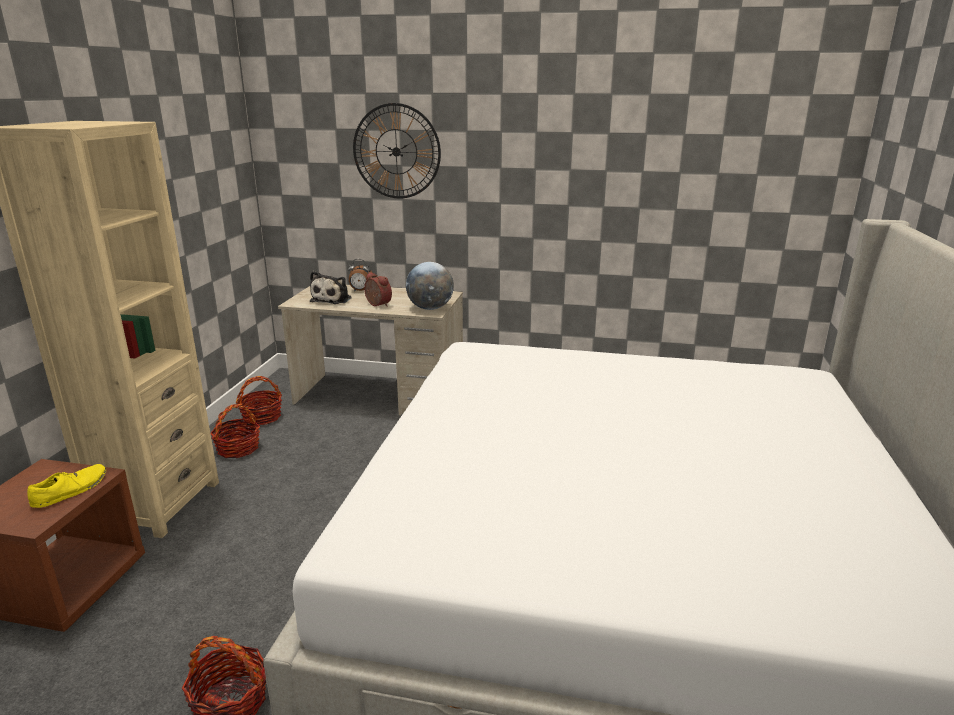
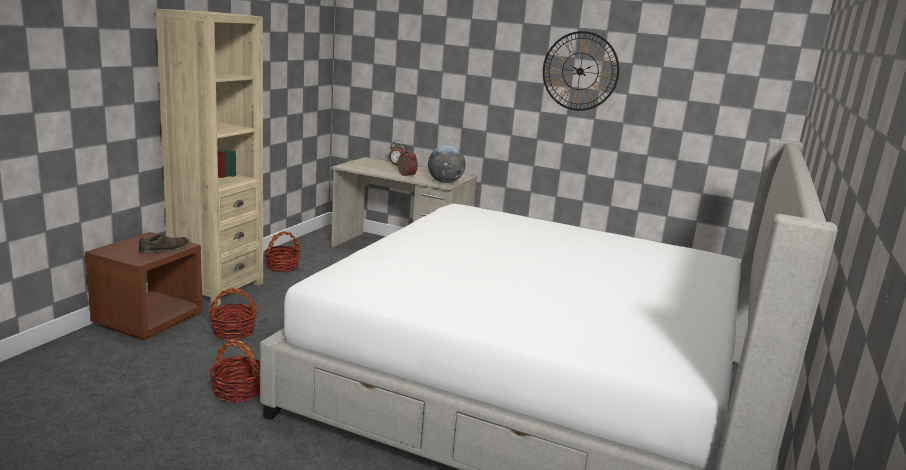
camera: 10 degrees right, 5 degrees down
(70, 491) = (164, 249): yellow shoe -> brown shoe
(262, 417) = (306, 251): basket -> basket (233, 332)
(333, 299) = (373, 168): plush toy -> none
(396, 151) = (439, 60): wall clock -> wall clock (580, 71)

